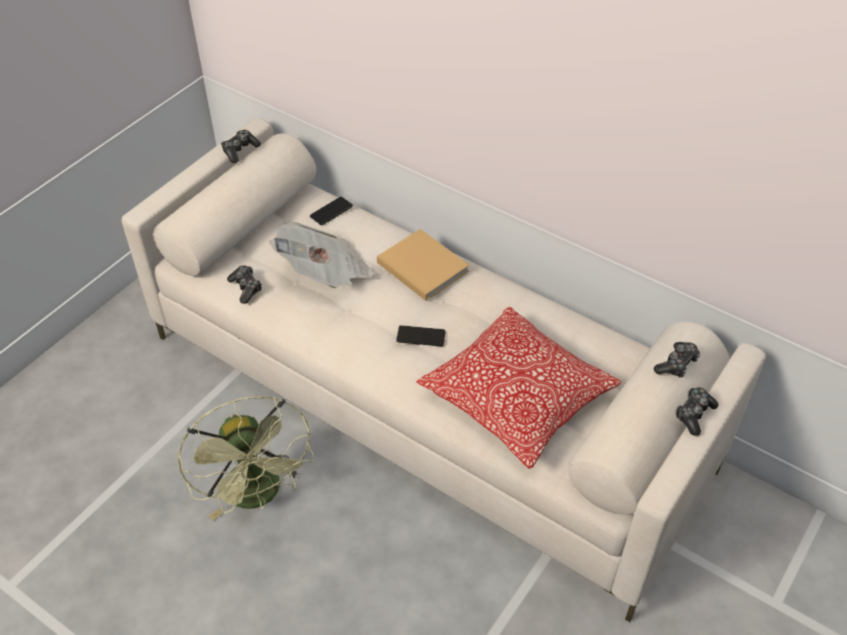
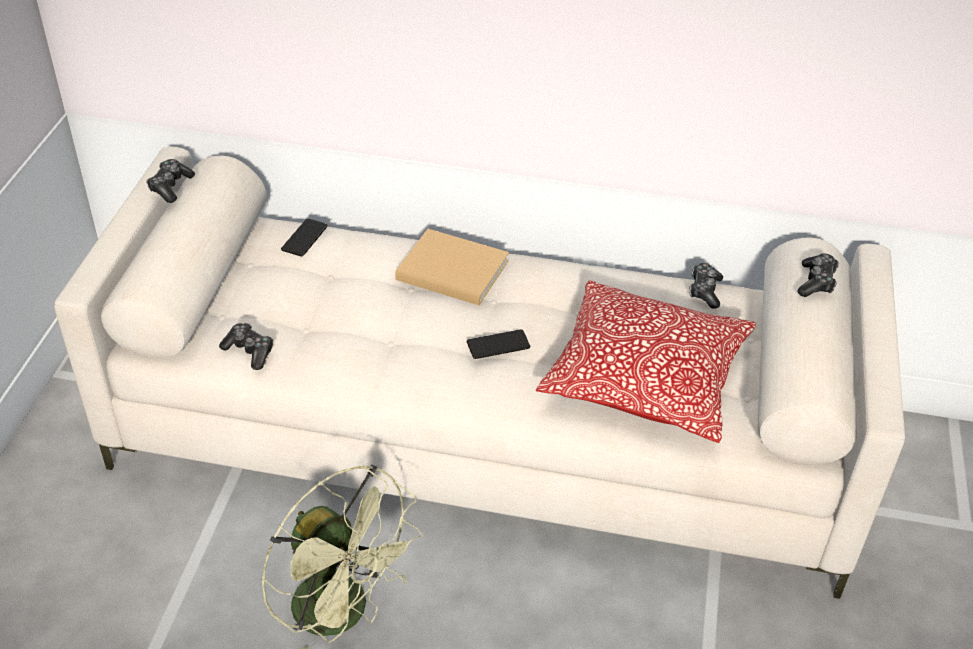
camera: 25 degrees left, 5 degrees down
(325, 274) = (341, 308): newspaper -> none
(694, 414) = (864, 326): game controller -> game controller (704, 291)

